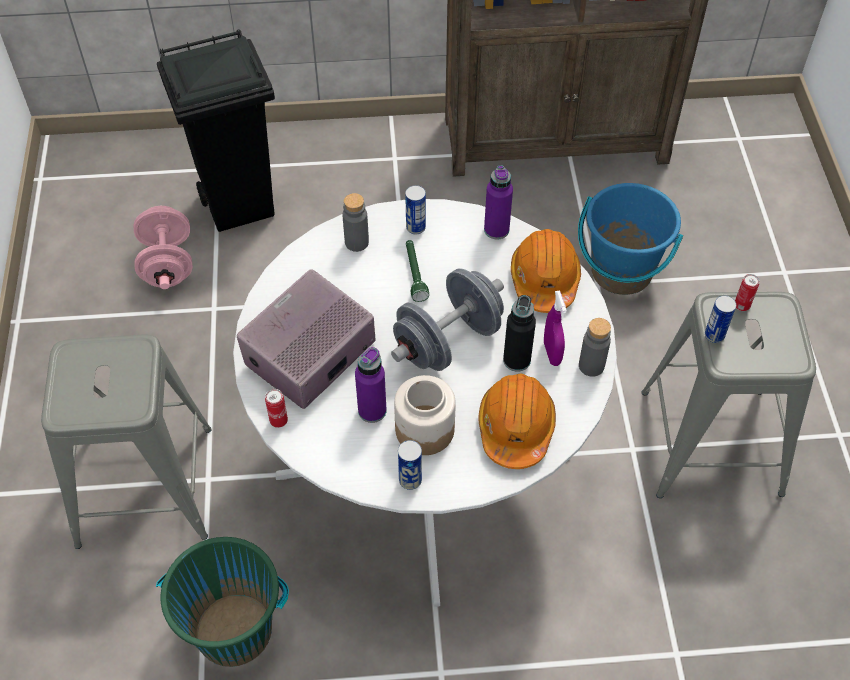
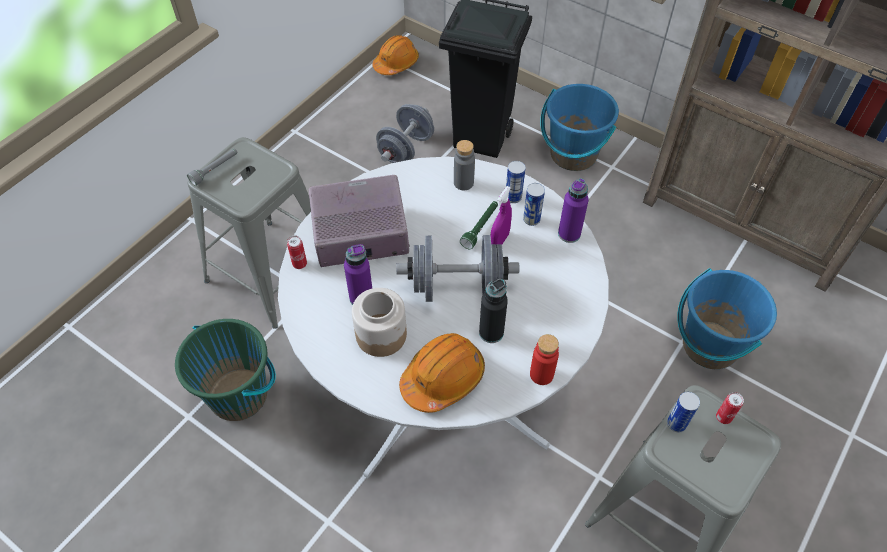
camera: 40 degrees right, 0 degrees up
(64, 395) = (215, 170): none -> grey flashlight
(167, 264) = (406, 149): pink dumbbell -> grey dumbbell
(347, 168) = (573, 155): none -> blue bucket
(410, 480) = (338, 361): can -> can (531, 219)
(544, 279) = (569, 290): orange hard hat -> orange hard hat (396, 63)
(552, 353) = (521, 345): purple spray bottle -> purple spray bottle (499, 241)
(591, 366) = (541, 374): grey bottle -> red bottle

